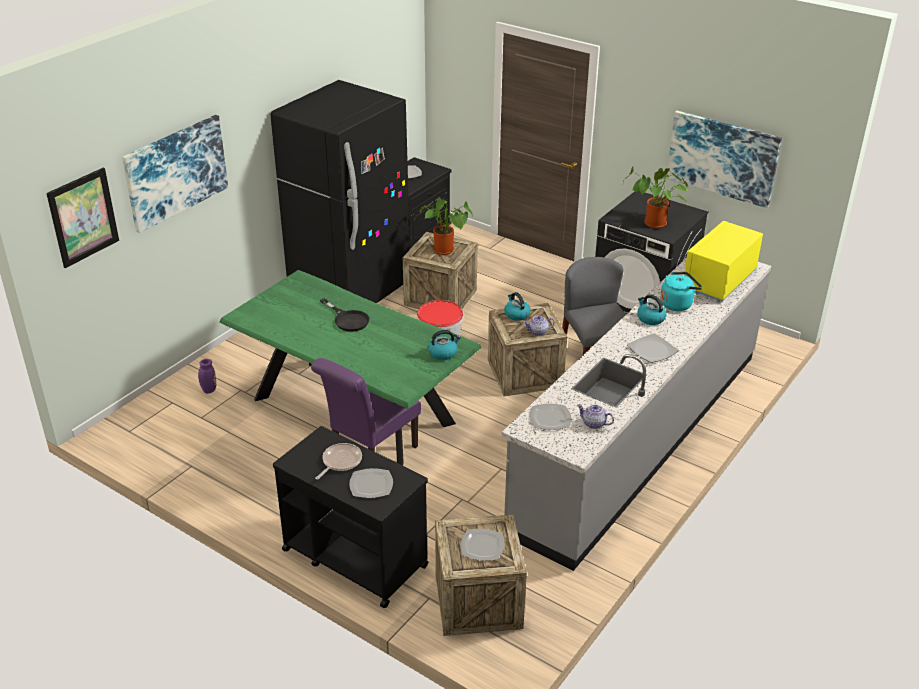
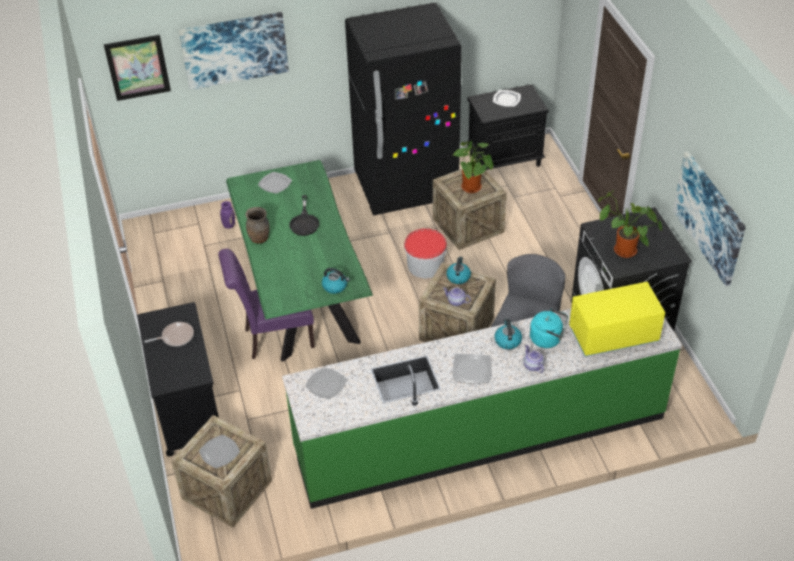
camera: 40 degrees right, 10 degrees up
(321, 349) = (260, 239): none -> brown vase
(371, 485) = (174, 366): plate -> plate (275, 184)
(594, 424) = (350, 407): teapot -> teapot (533, 366)
(638, 437) = (480, 434): grey counter -> green counter

